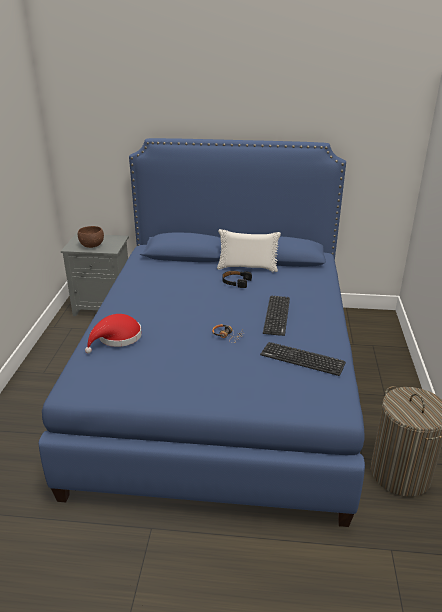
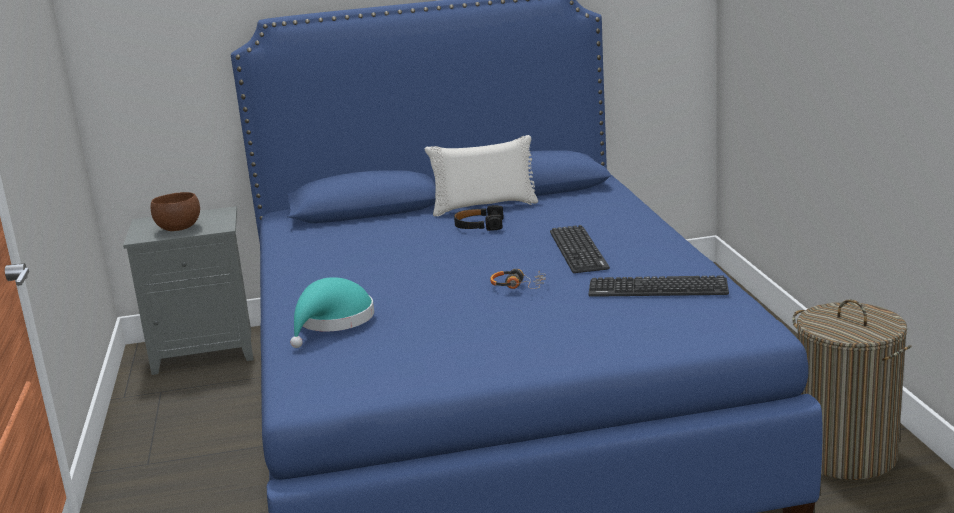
camera: 15 degrees left, 10 degrees down
(117, 338) = (333, 322): red hat -> turquoise hat

